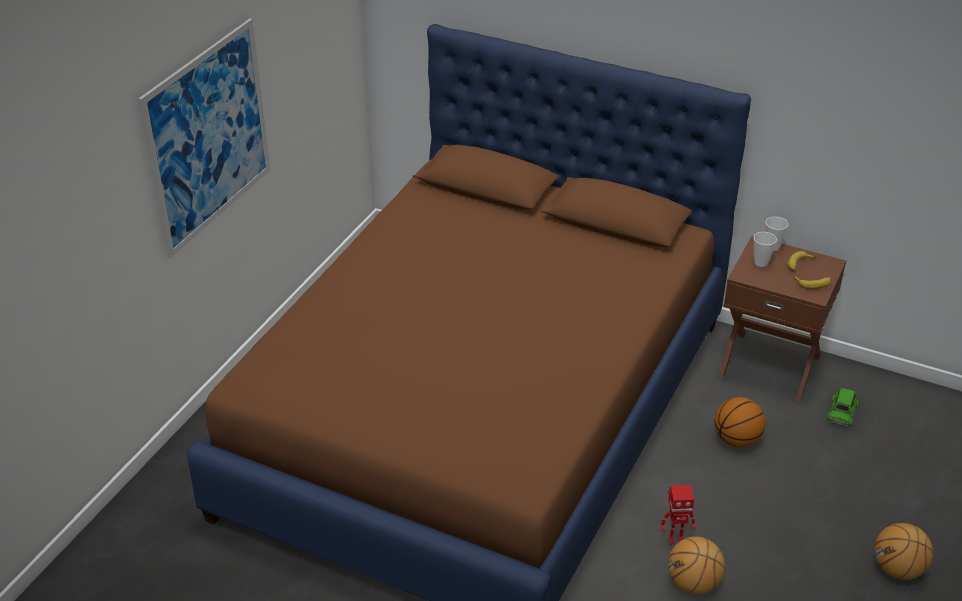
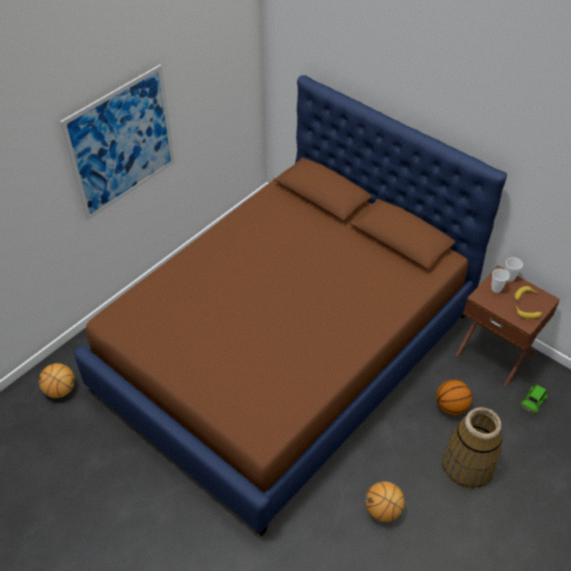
camera: 15 degrees right, 10 degrees up
(675, 539) = (382, 473): toy robot -> none
(785, 505) = (467, 465): none -> basket
(898, 569) = (530, 534): basketball -> basketball (60, 390)

